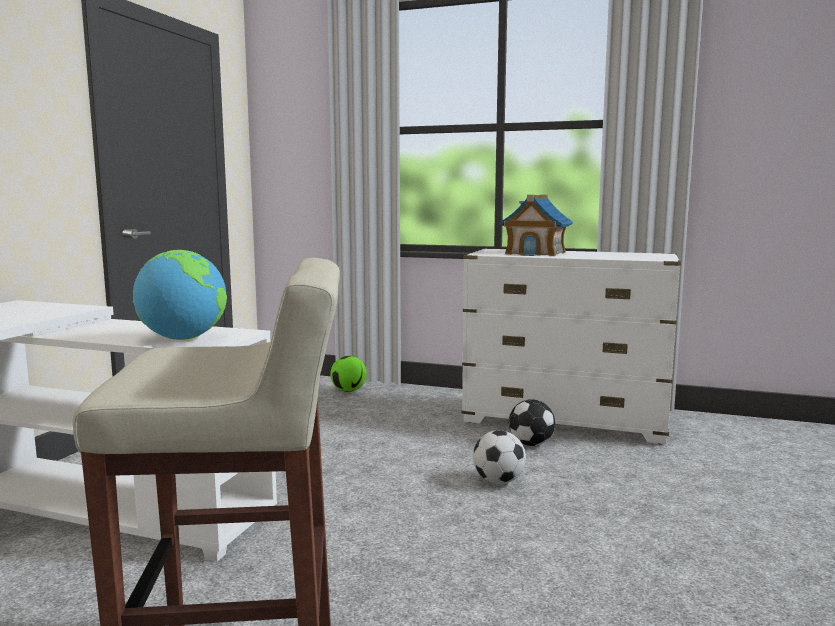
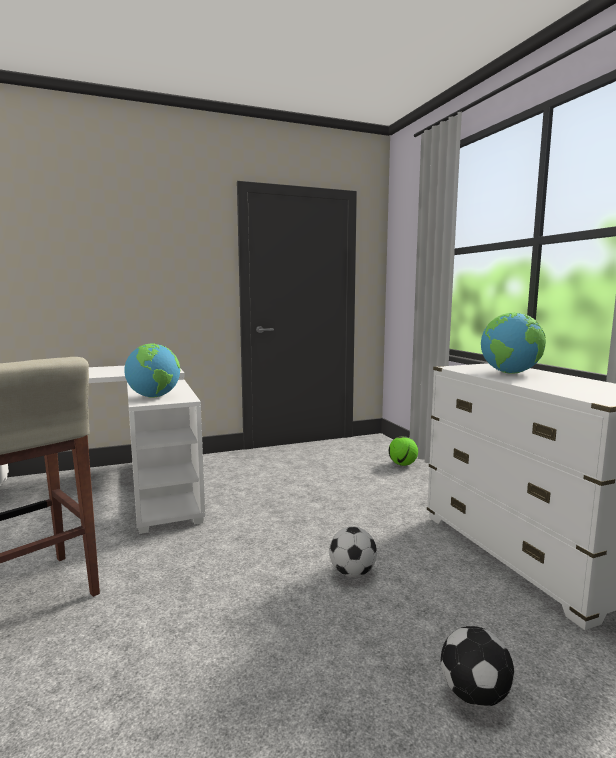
camera: 50 degrees right, 0 degrees up
(531, 444) = (445, 559): football -> football (475, 695)
(536, 253) = (510, 373): toy house -> globe

